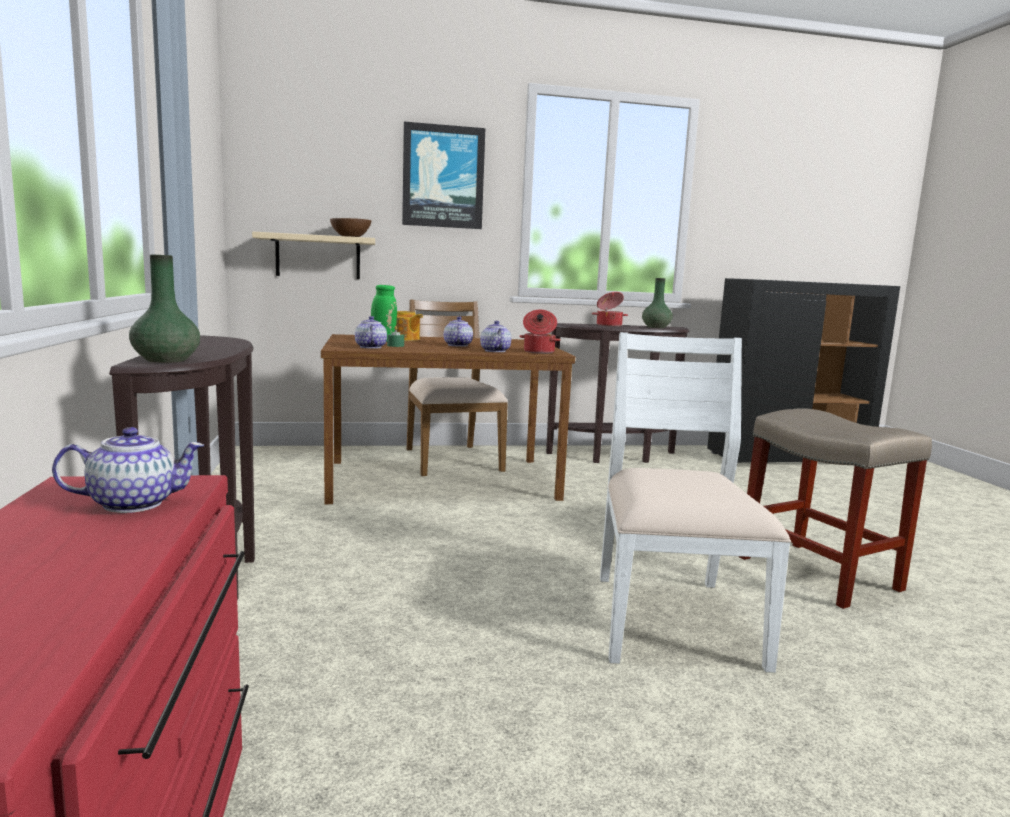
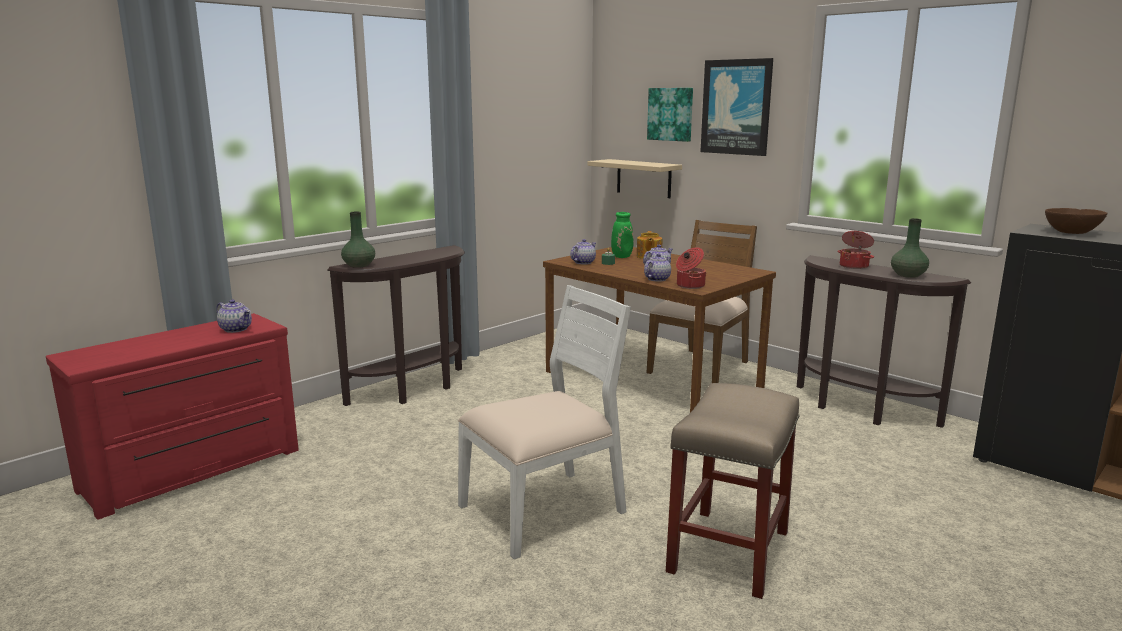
camera: 55 degrees right, 5 degrees up
(350, 237) = (654, 164): brown bowl -> brown bowl (1071, 232)
(356, 180) = (671, 114): none -> picture

